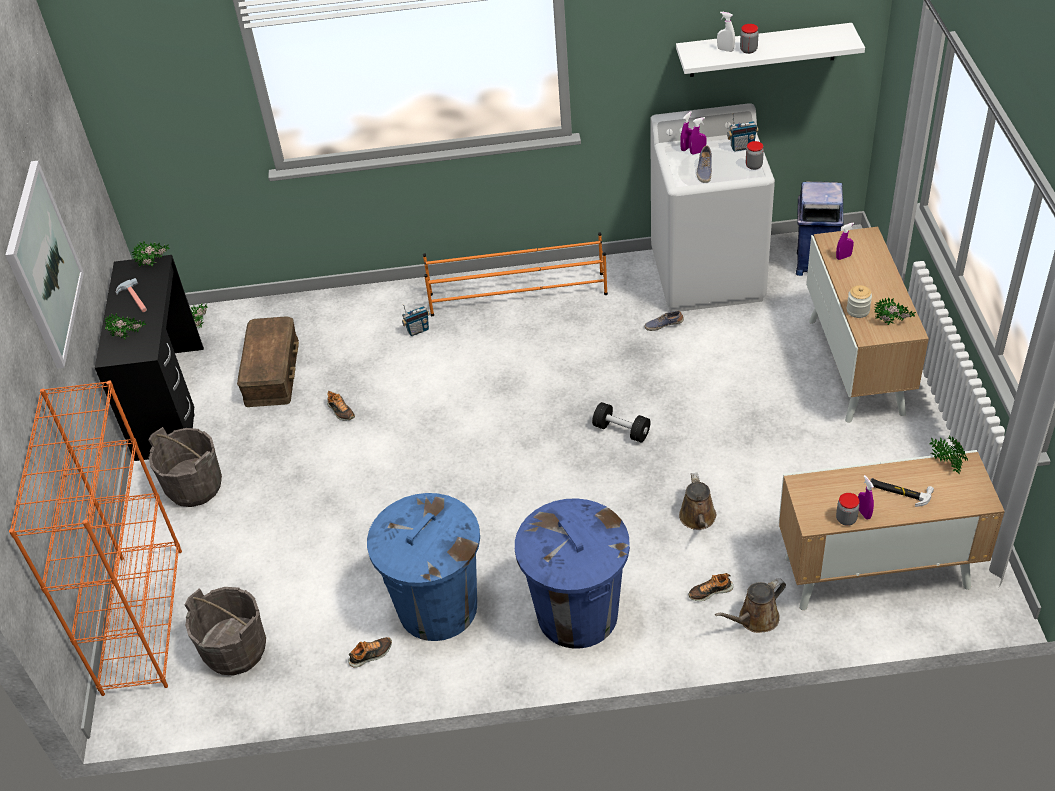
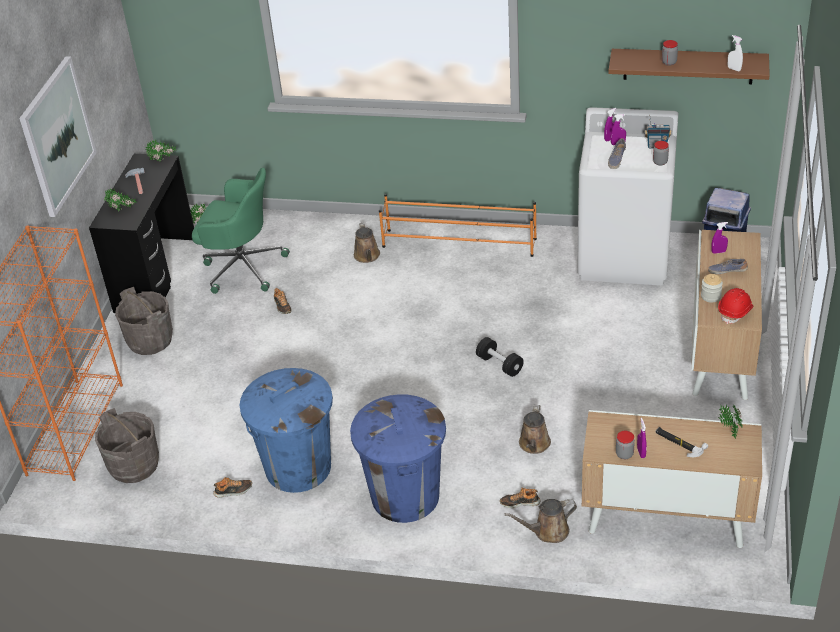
camera: 15 degrees right, 5 degrees down
(273, 372) = (242, 267): brown storage box -> green office chair
(418, 330) = (367, 256): radio -> brown watering can
(663, 325) = (570, 289): shoe -> shoe (727, 271)
(725, 50) = (649, 59): white spray bottle -> white spray bottle (734, 69)
(763, 50) = (688, 66): white shelf -> brown shelf
(892, 324) = (735, 312): potted plant -> red hard hat

